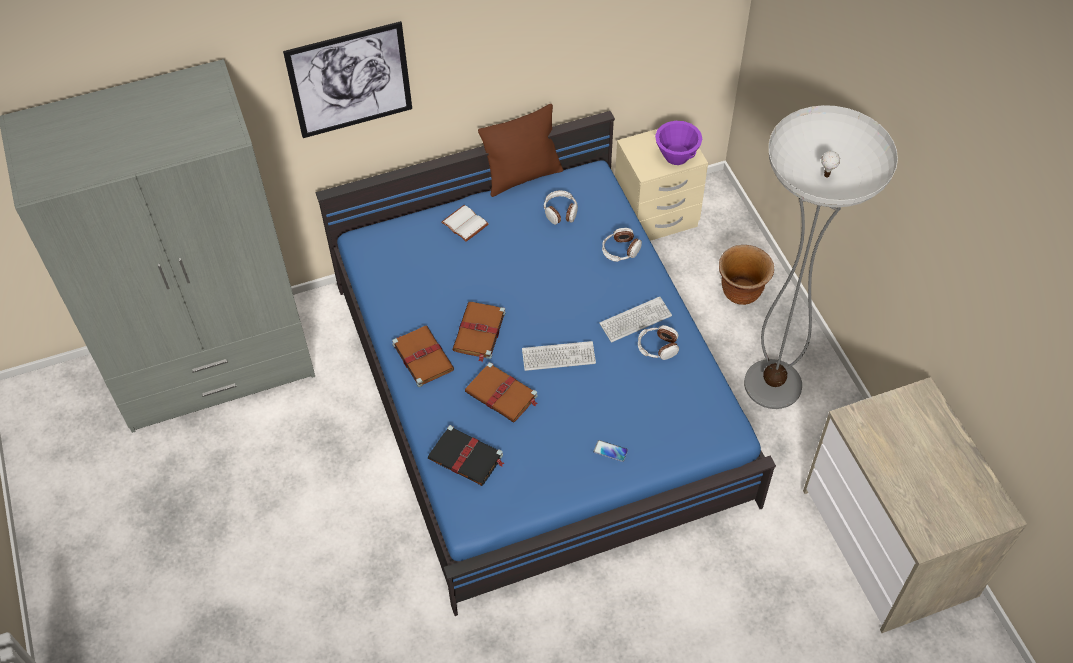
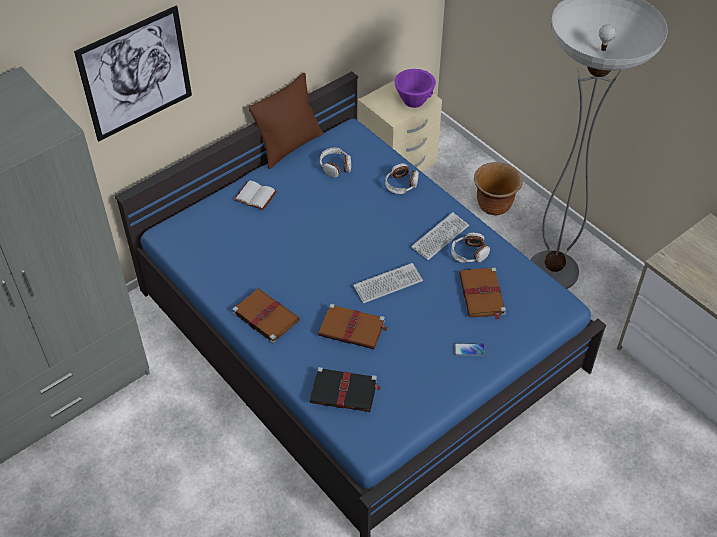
camera: 20 degrees left, 5 degrees down
(479, 332) = (308, 282): brown book -> brown book (482, 295)

